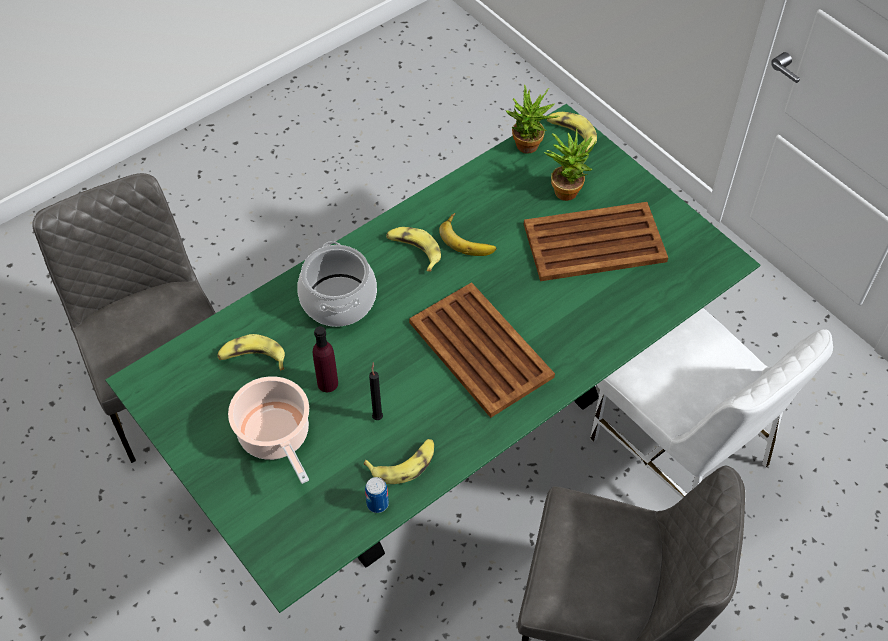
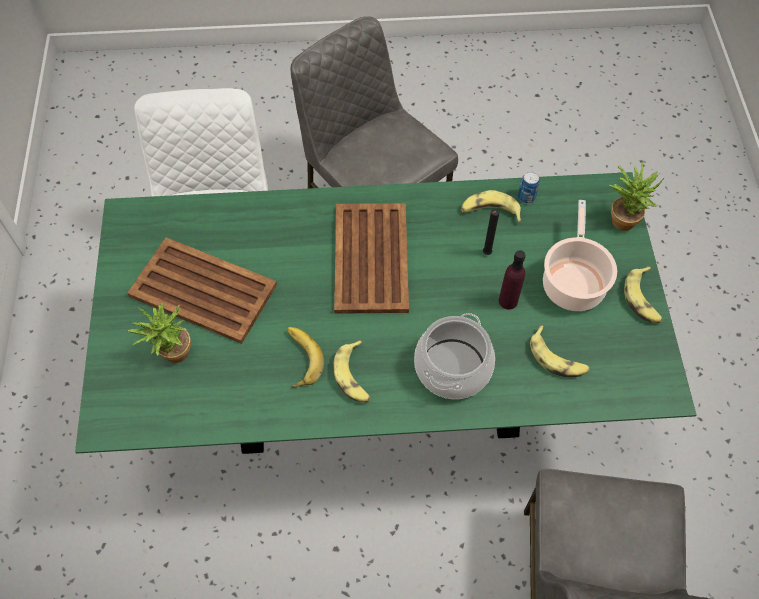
camera: 145 degrees left, 5 degrees up
(528, 149) = (162, 420): potted plant -> potted plant (624, 217)
(571, 134) = (109, 410): banana -> banana (643, 299)

